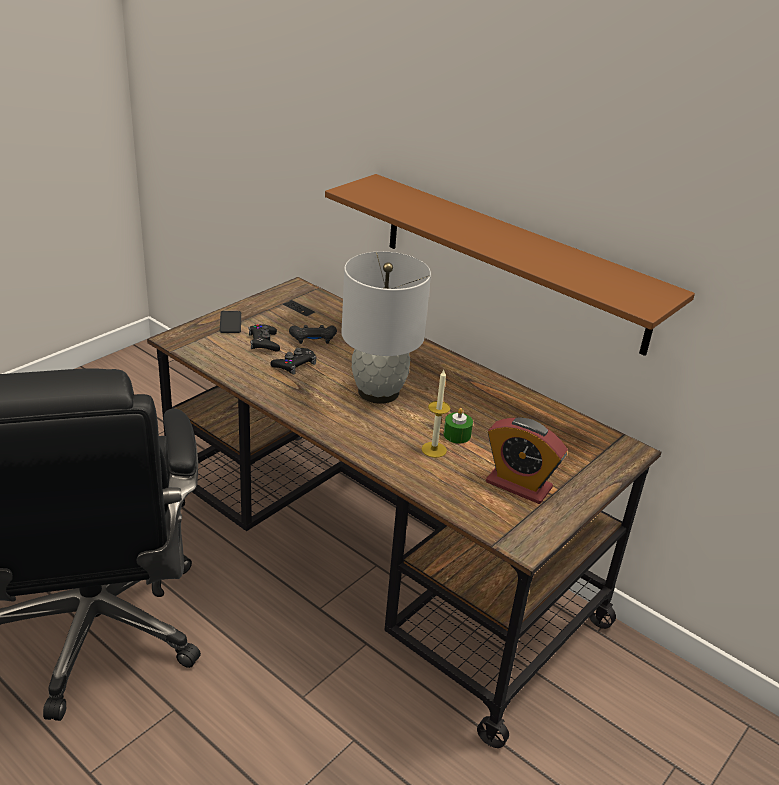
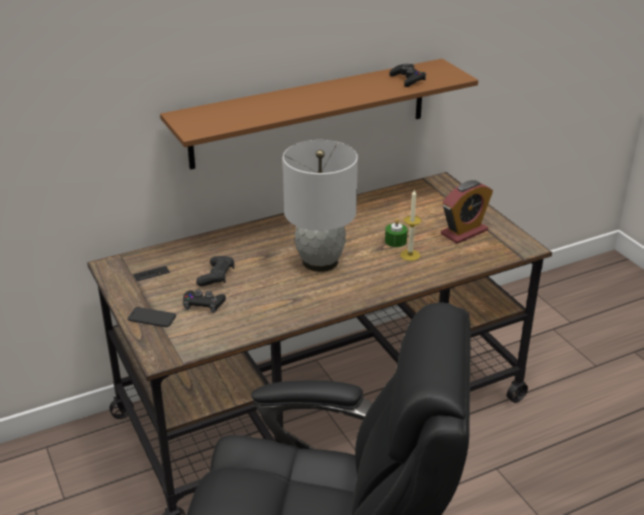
camera: 65 degrees left, 0 degrees up
(294, 365) = (253, 295): black game controller -> black game controller (408, 79)

